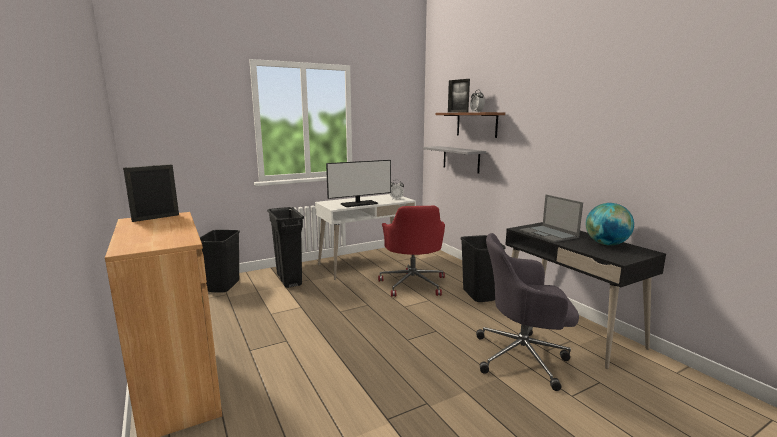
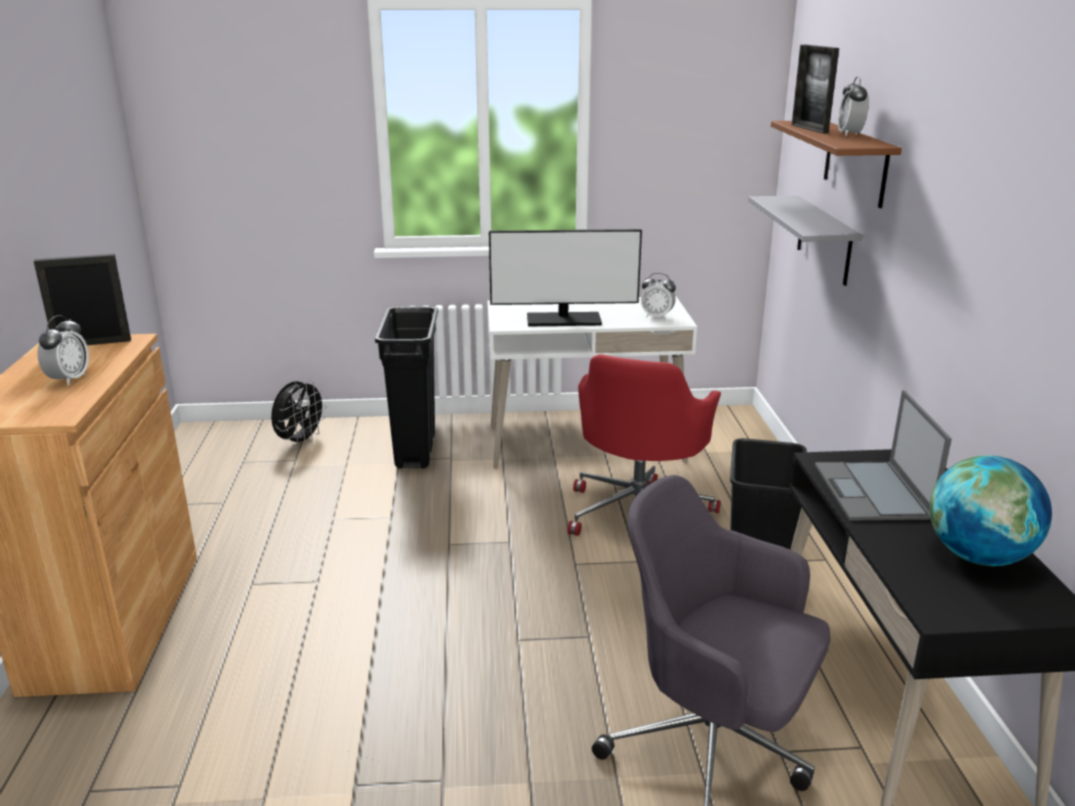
camera: 25 degrees right, 10 degrees up
(166, 230) = (69, 379): none -> alarm clock
(223, 286) = (300, 441): black trash can -> black fan

